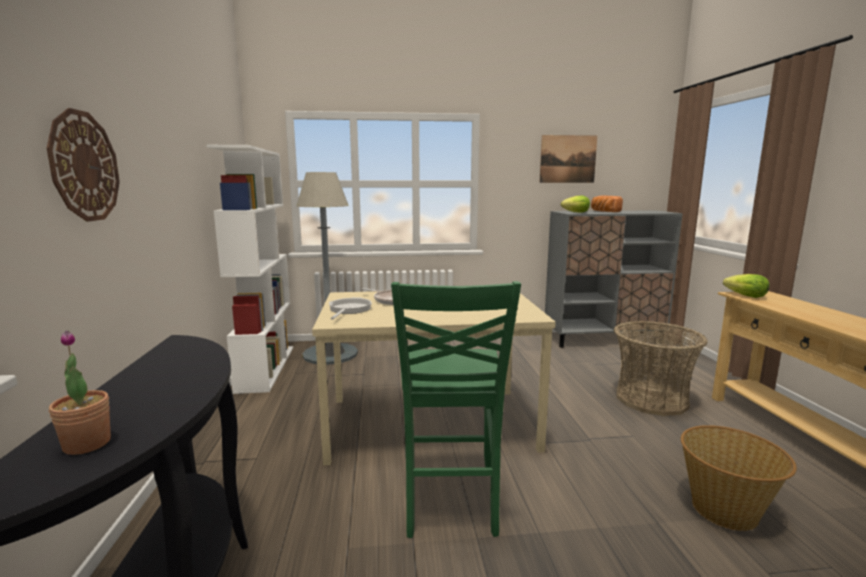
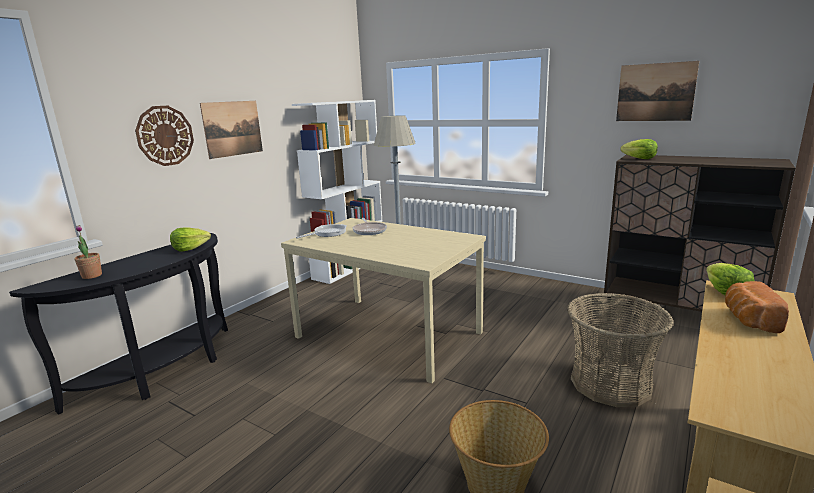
camera: 40 degrees right, 5 degrees up
(155, 169) = (233, 128): none -> picture
(197, 359) = (190, 248): none -> lettuce
(449, 500) = (325, 384): green chair -> none
(603, 339) = (677, 313): grey cabinet -> brown cabinet
(604, 211) = (685, 159): bread -> bread (748, 320)

